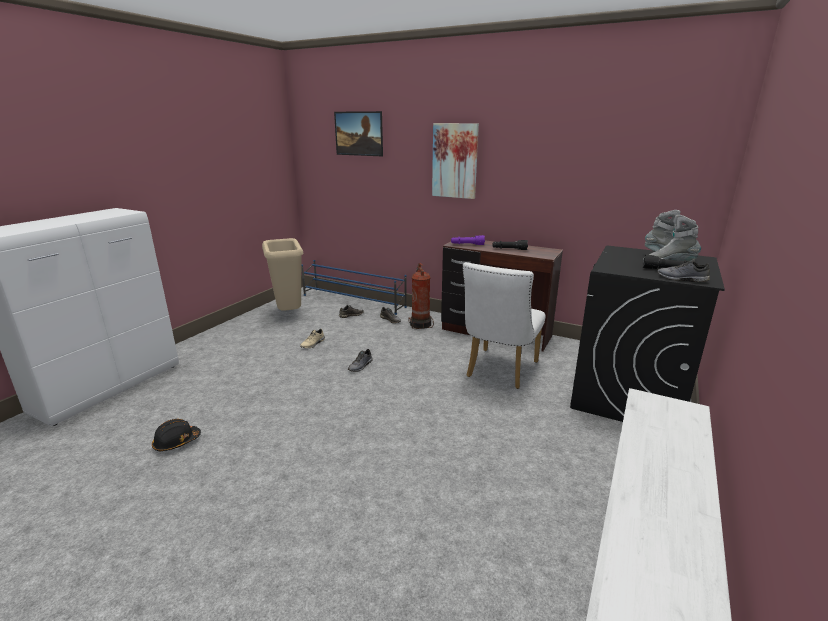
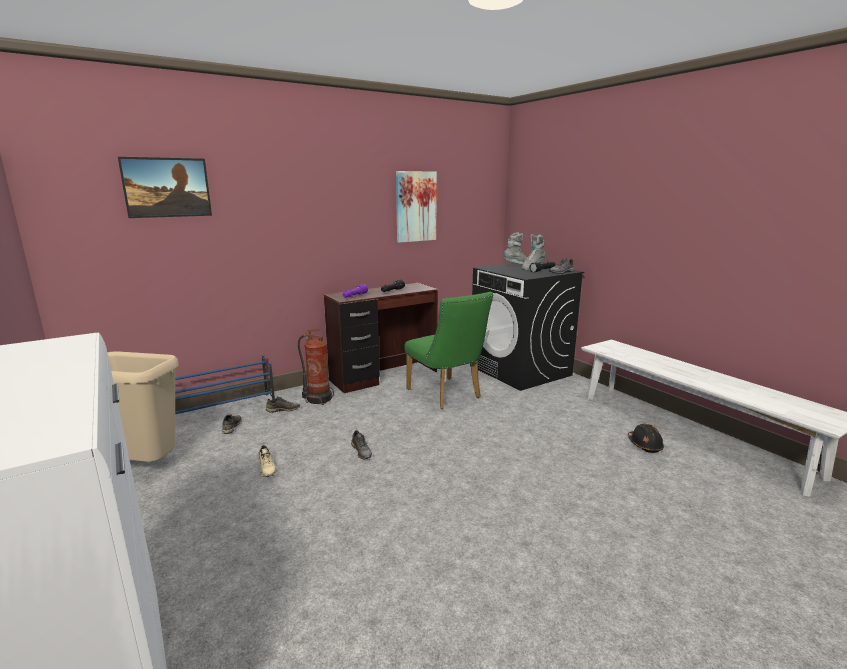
camera: 60 degrees left, 5 degrees down
(176, 442) = (397, 628): black hard hat -> black hard hat (645, 445)
(455, 161) = (309, 214): picture -> picture (415, 206)
(499, 371) = (447, 395): white chair -> green chair

